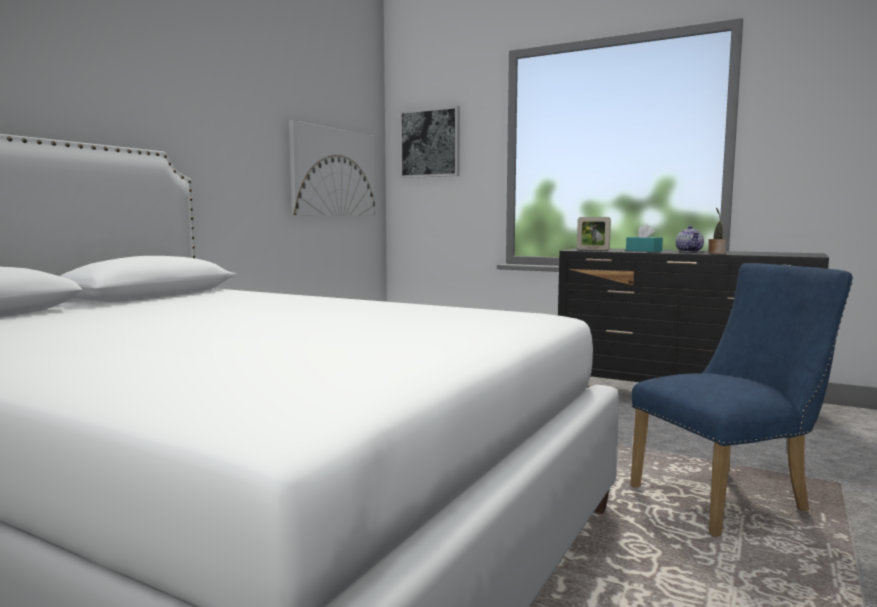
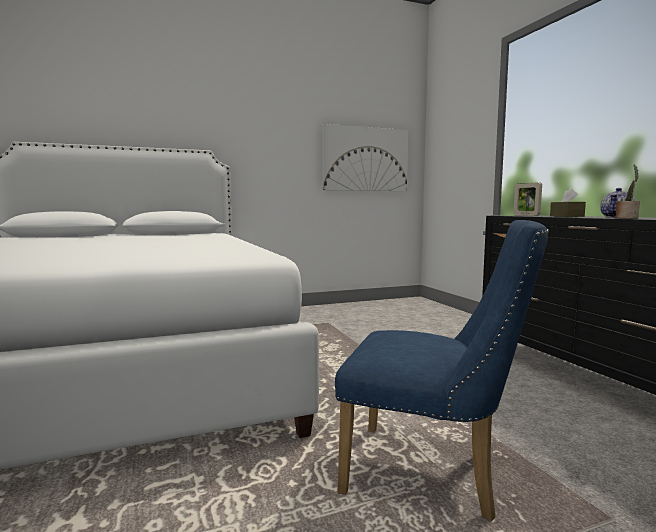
camera: 40 degrees right, 0 degrees up
(430, 143) = (449, 130): picture -> none
(643, 251) = (566, 216): turquoise tissue box -> brown tissue box

